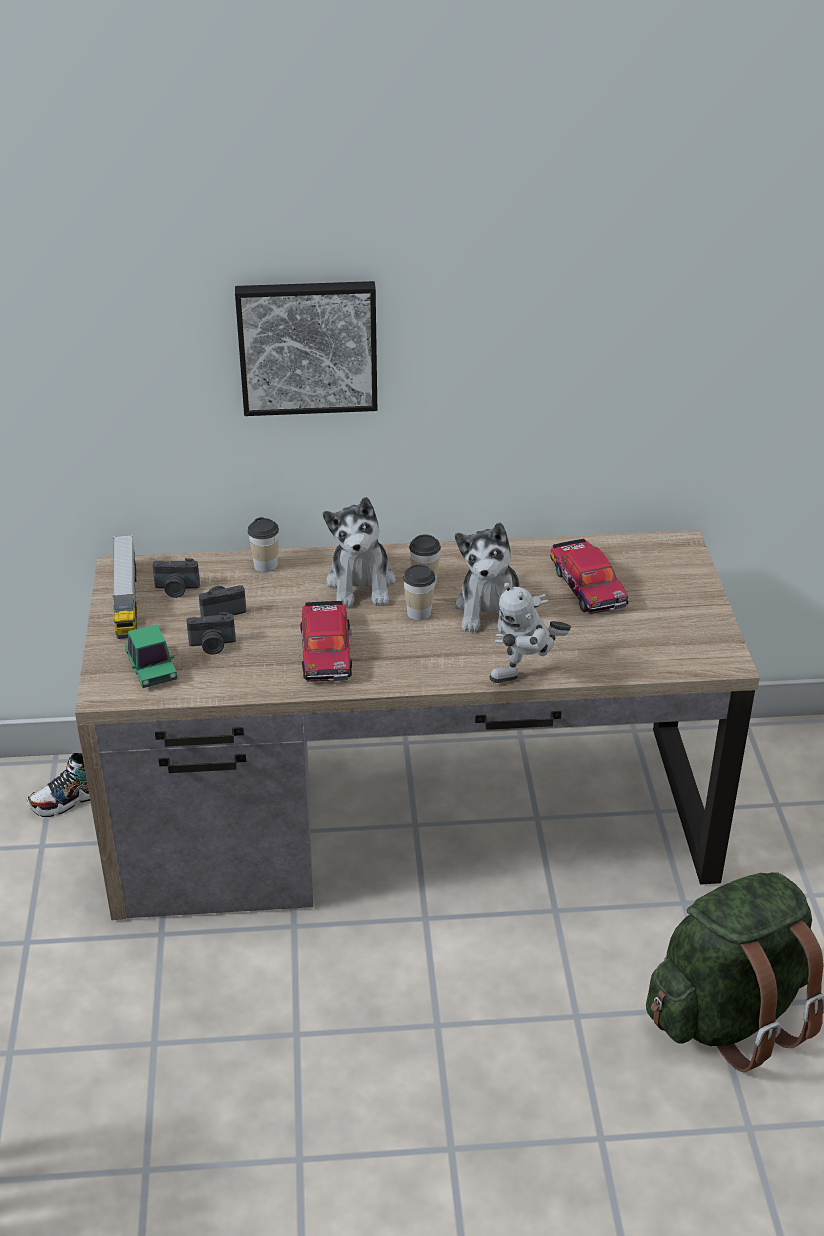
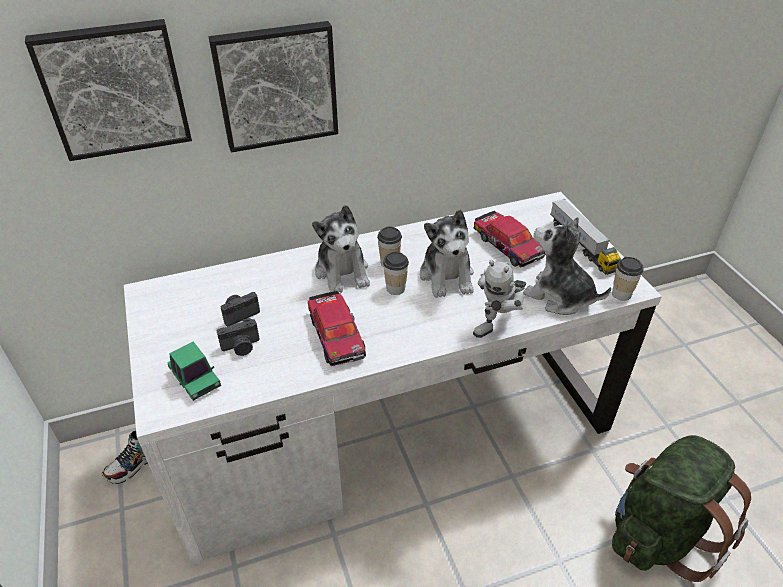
camera: 15 degrees left, 5 degrees up
(126, 331) = (114, 89): none -> picture
(126, 600) = (157, 318): toy truck -> toy truck (581, 245)
(176, 589) = (197, 302): camera -> none
(265, 565) = (263, 269): cup -> cup (621, 294)
(411, 819) = (390, 426): brown desk -> white desk
(622, 656) = (559, 296): none -> plush toy

